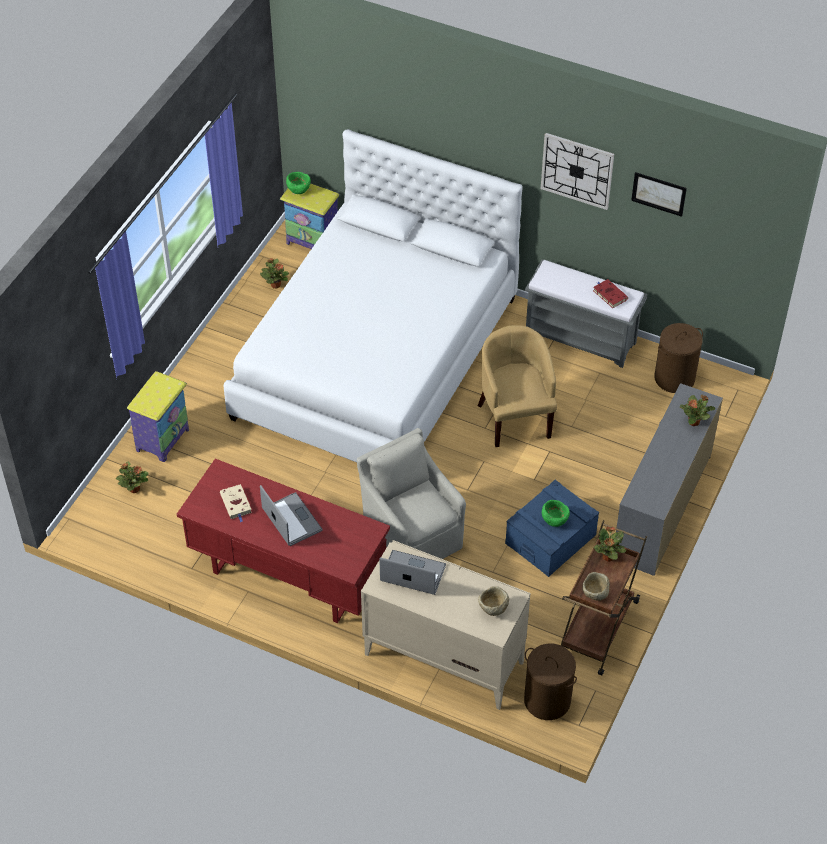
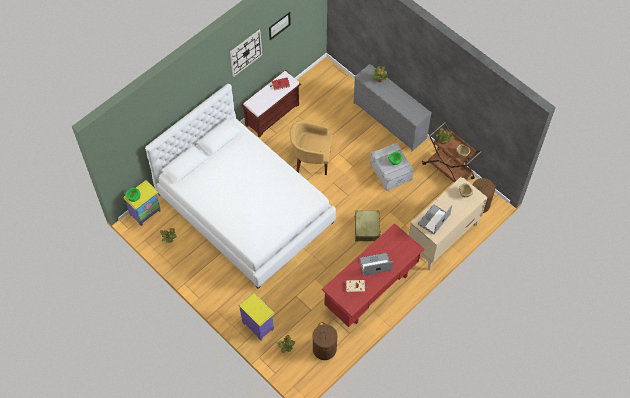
camera: 70 degrees left, 10 degrees up
(411, 536) = (366, 228): beige armchair -> beige suitcase
(550, 539) = (391, 171): blue storage box -> grey storage box
(582, 338) = (272, 114): grey bench -> brown bench
(674, 378) = (315, 86): brown laundry basket -> brown laundry basket (324, 348)

